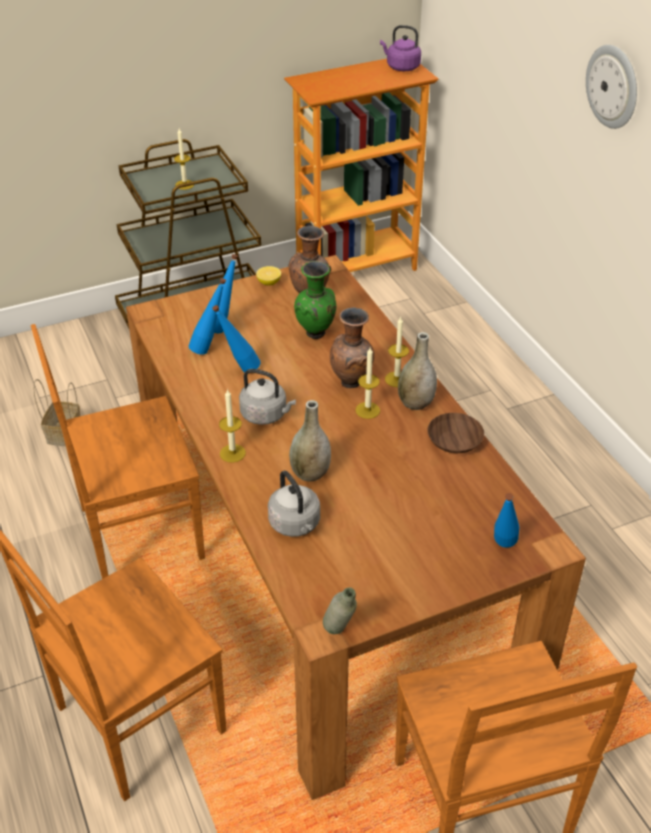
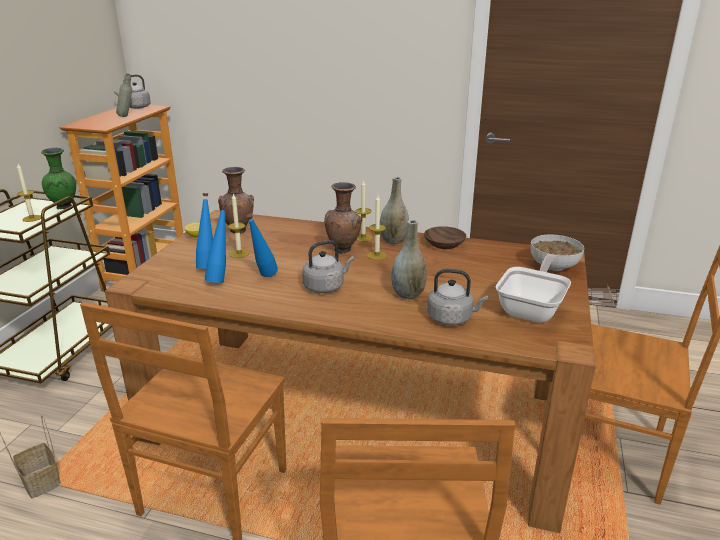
camera: 50 degrees left, 15 degrees down
(232, 453) = (345, 313): candle -> candle (239, 253)
(316, 335) = (277, 242): green vase -> green vase (65, 208)
(339, 635) = (580, 344): grey bottle -> grey bottle (127, 116)
(378, 572) = (532, 309): none -> frying pan
(401, 67) = (136, 107): purple kettle -> grey kettle
(502, 549) = (553, 266): blue bottle -> bowl
(613, 86) = (345, 40): wall clock -> none

